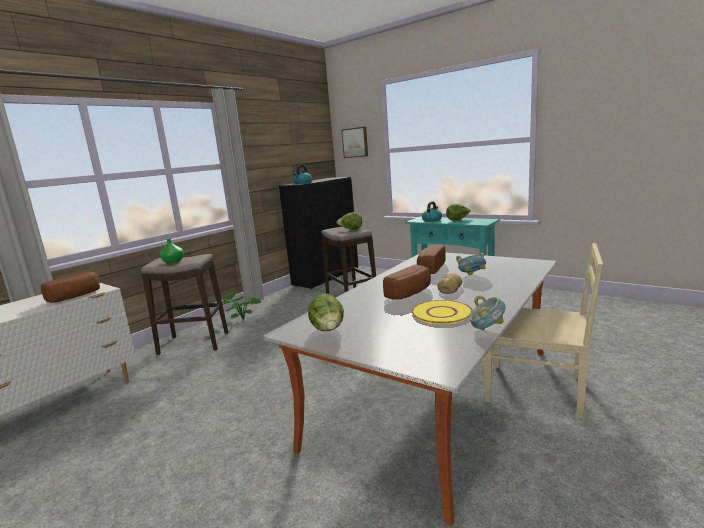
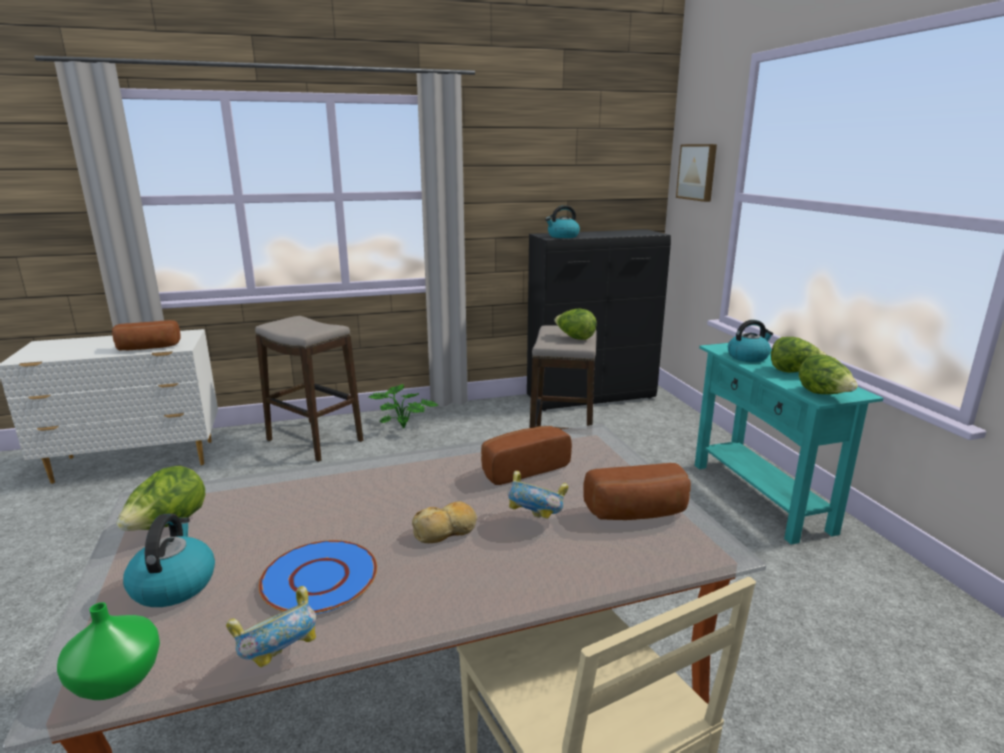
camera: 35 degrees right, 5 degrees up
(173, 261) = (293, 327): green vase -> green vase (119, 678)
(389, 338) = (174, 584): none -> kettle
(411, 293) = (383, 510): bread -> bread (638, 513)
(441, 313) = (319, 578): yellow plate -> blue plate
(481, 222) = (823, 394): none -> lettuce

